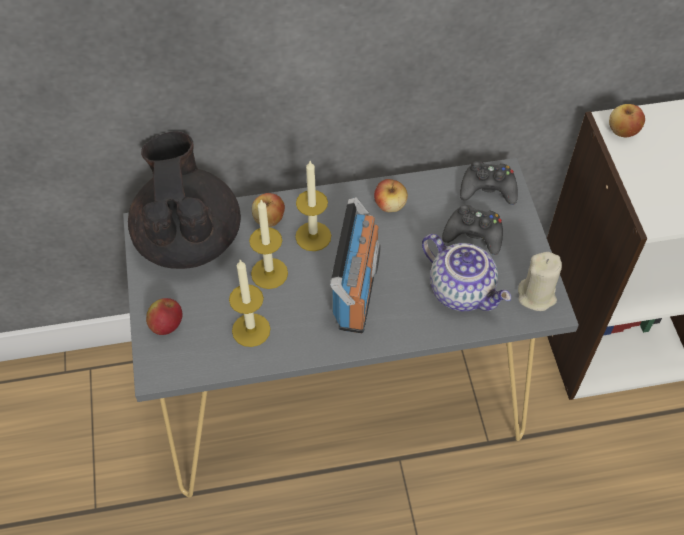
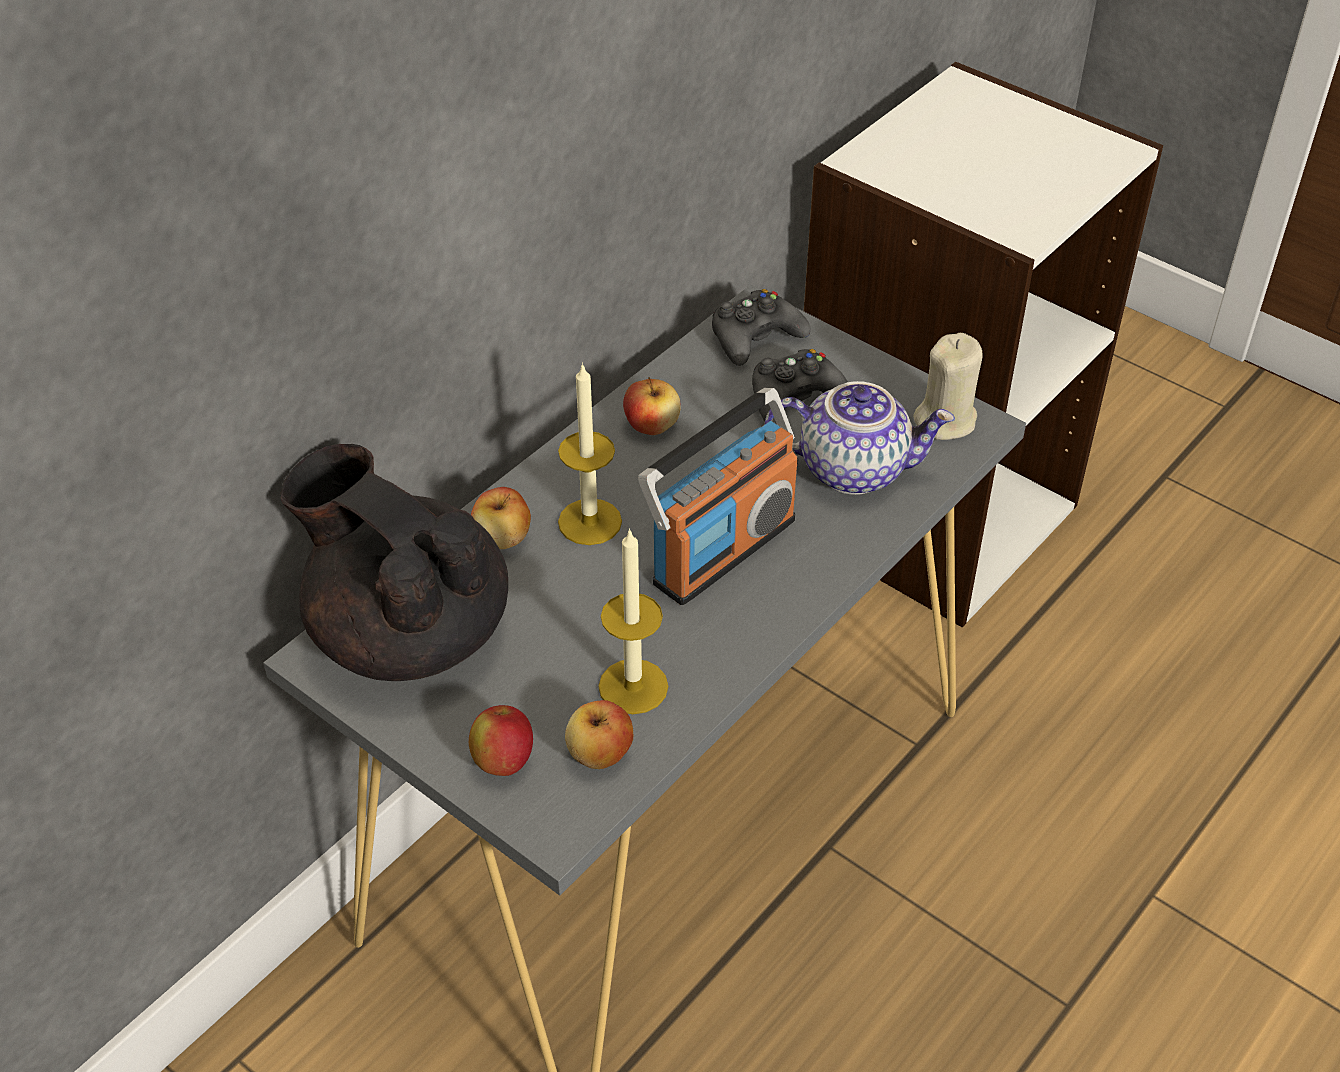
camera: 40 degrees left, 10 degrees down
(269, 273) = (579, 602): candle -> none
(356, 291) = (722, 550): radio -> radio turned 75 degrees clockwise
(622, 131) = (880, 164): apple -> apple (600, 754)

